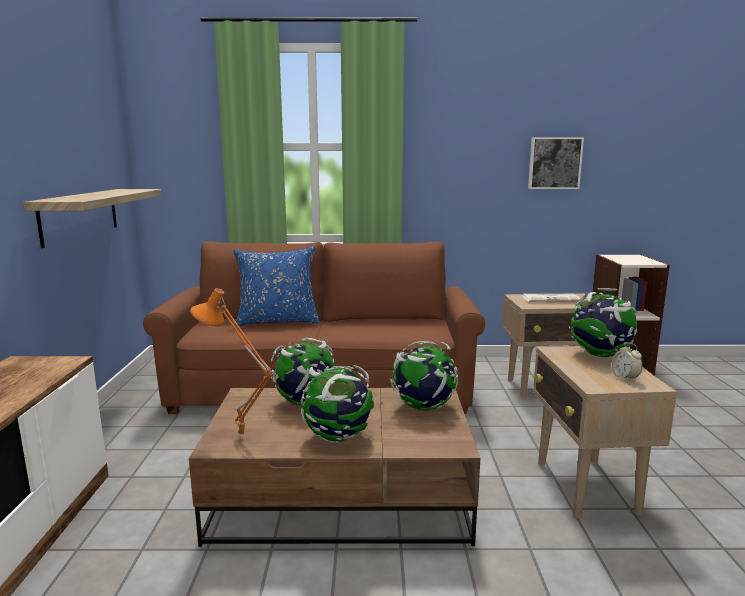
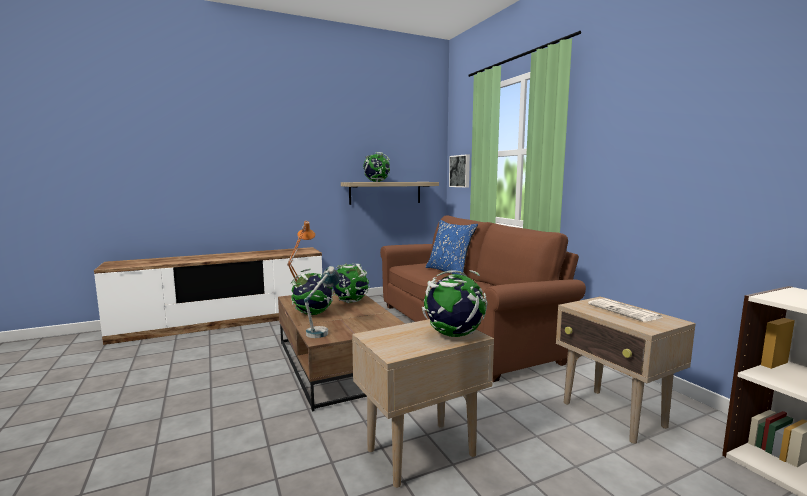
camera: 65 degrees right, 5 degrees down
(422, 439) = (322, 330): none -> table lamp
(423, 407) = (369, 325): globe -> globe (376, 181)
(554, 163) = (730, 155): picture -> picture (460, 171)
(625, 378) = (401, 344): alarm clock -> none

